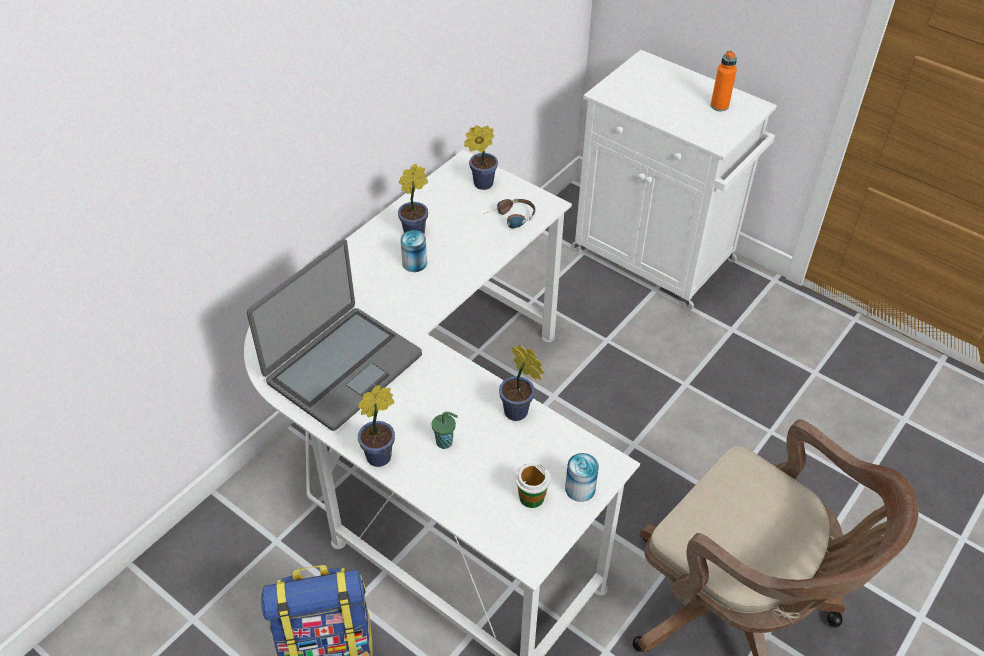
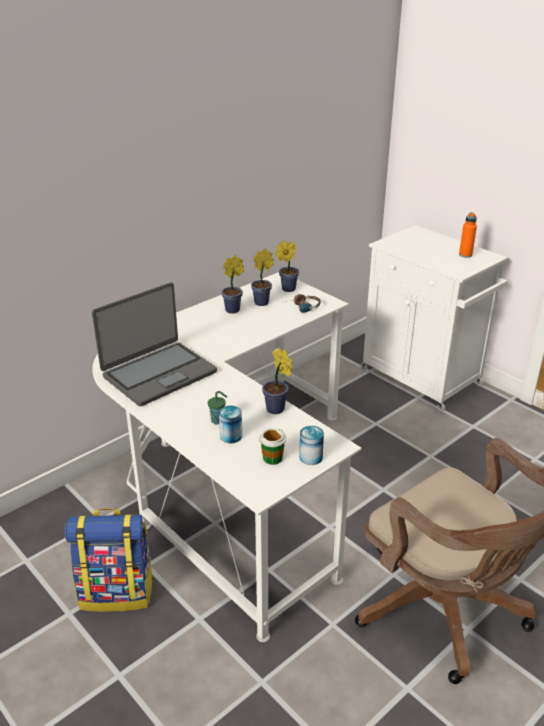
camera: 10 degrees right, 15 degrees down
(382, 455) = (170, 423): potted plant -> potted plant (263, 302)
(414, 263) = (227, 325): can -> can (231, 436)

